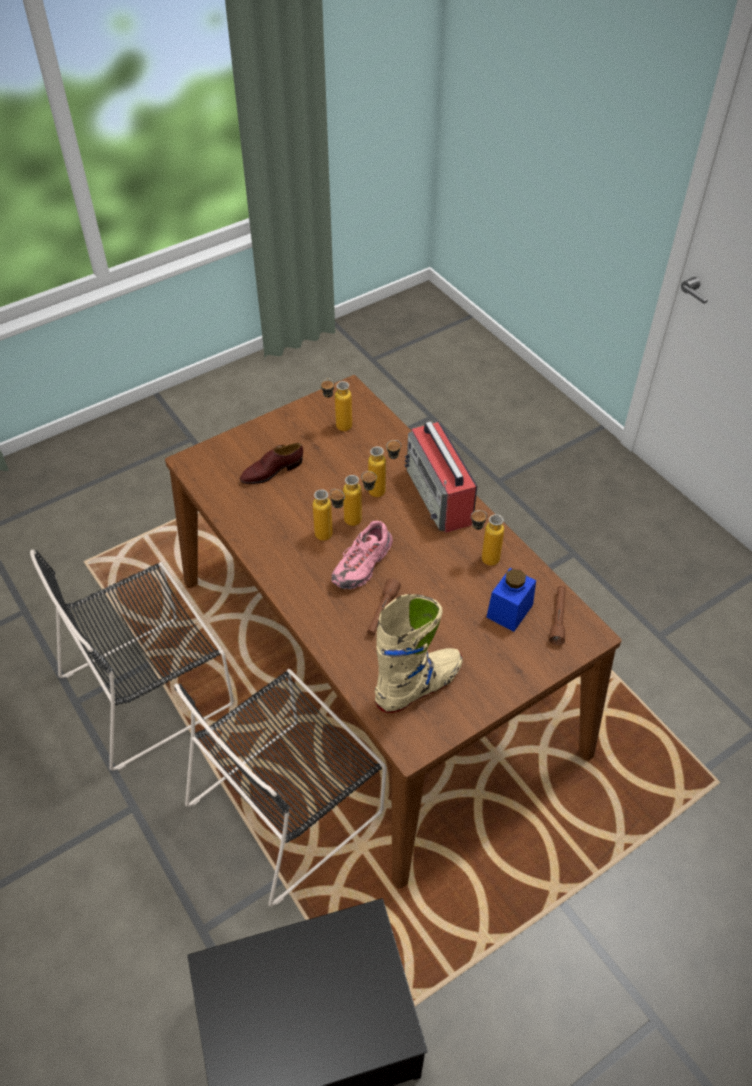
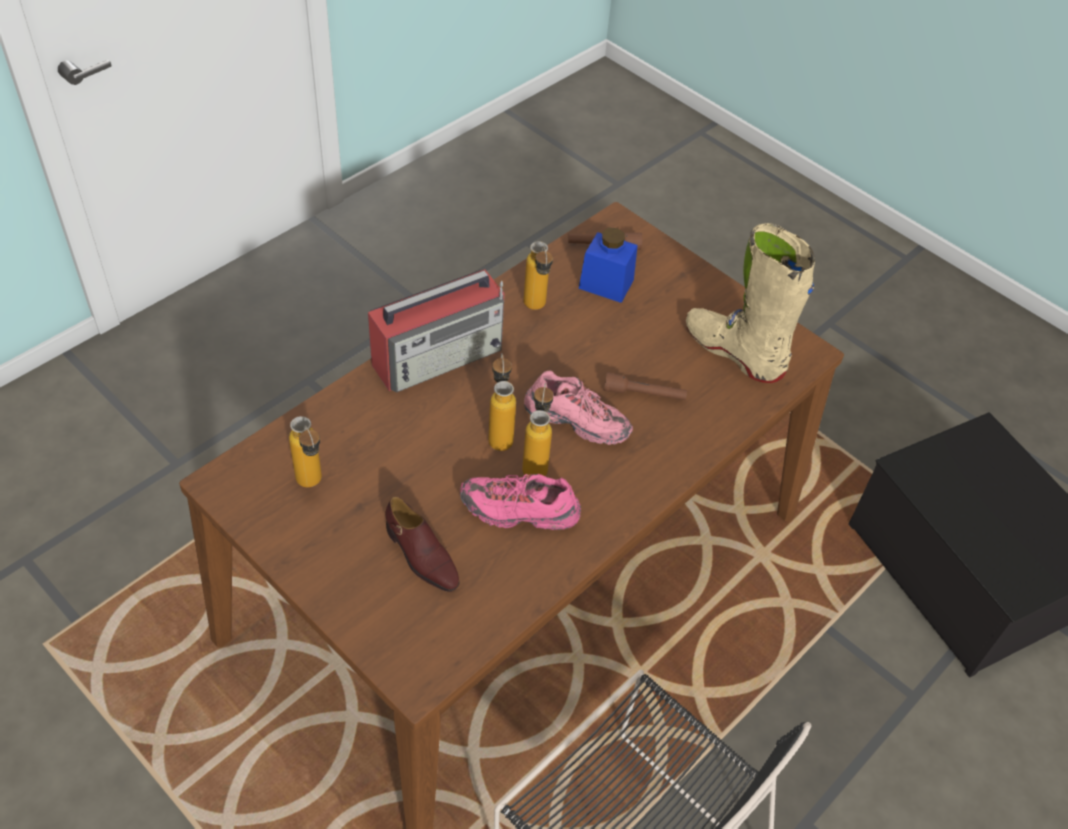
camera: 105 degrees left, 0 degrees up
(290, 805) = (739, 636): black chair -> none
(291, 522) = (520, 512): none -> pink shoe
(384, 491) = (439, 414): bottle -> none

